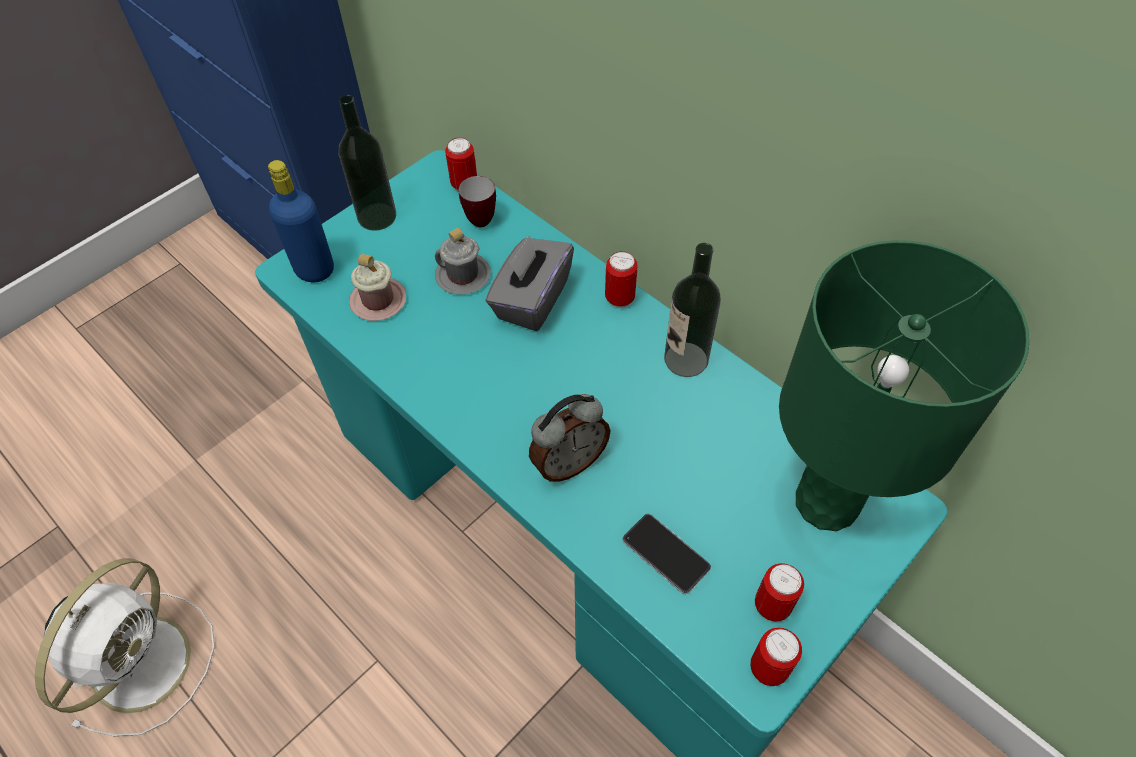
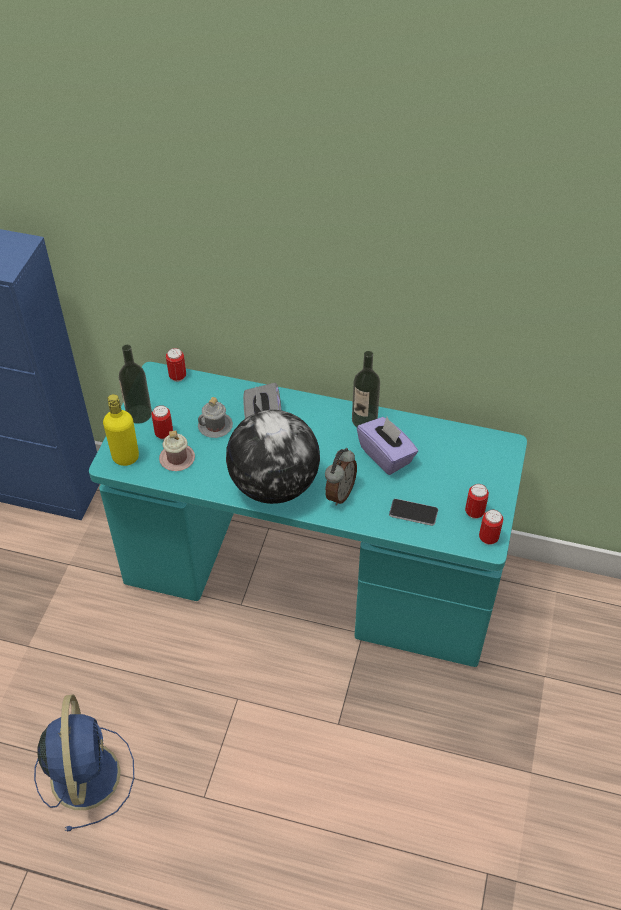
camera: 30 degrees left, 5 degrees down
(144, 659) = (85, 773): white fan -> blue fan
(314, 269) = (125, 457): blue bottle -> yellow bottle
(478, 217) = (200, 391): mug -> none
(481, 402) = (274, 485): none -> globe
(619, 298) = (310, 404): can -> can (164, 434)
(683, 432) = (386, 455): none -> purple tissue box
(827, 501) = (472, 457): green table lamp -> none

